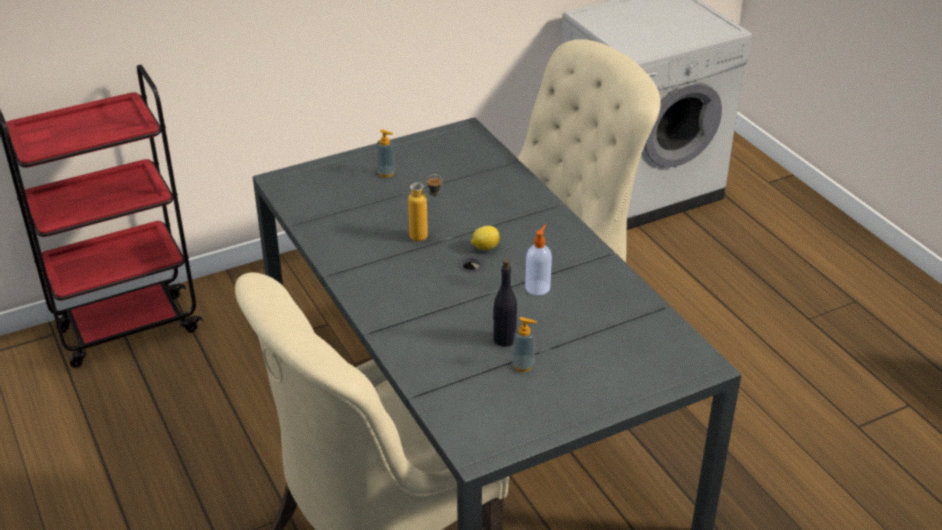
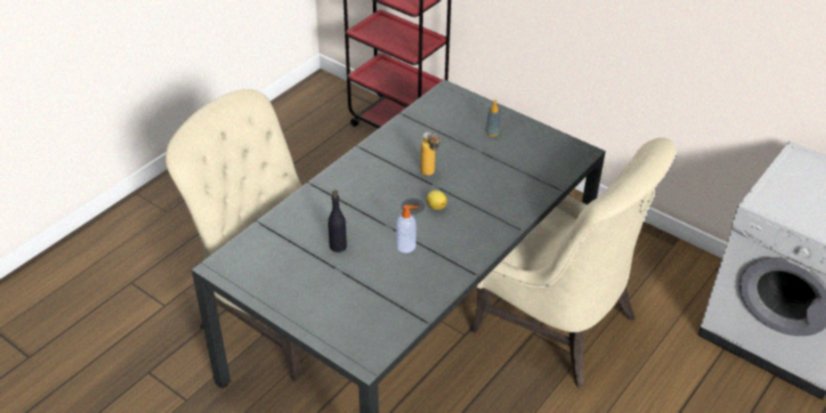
camera: 65 degrees right, 5 degrees up
(523, 365) = (315, 263): soap dispenser -> none

